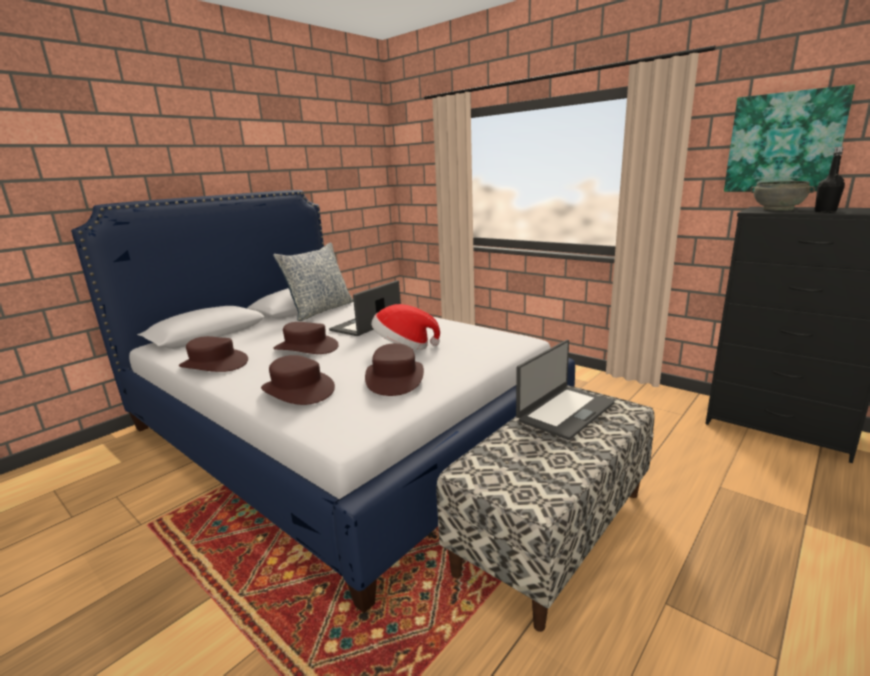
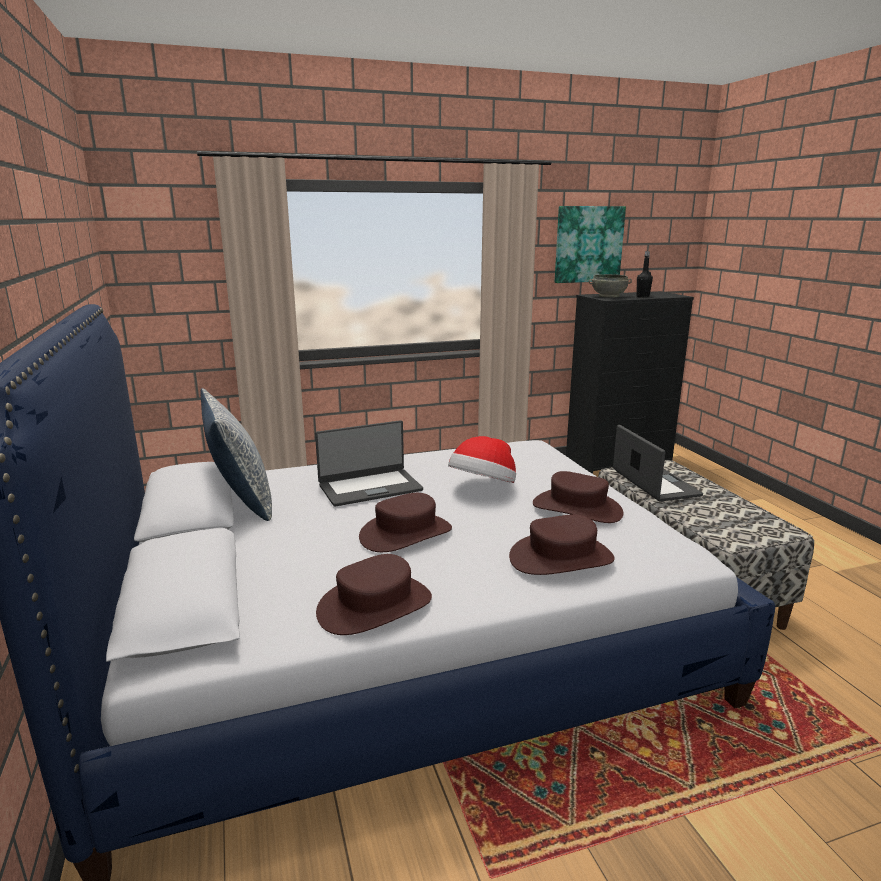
camera: 60 degrees left, 0 degrees up
(367, 324) = (369, 487): laptop -> laptop turned 90 degrees counterclockwise

